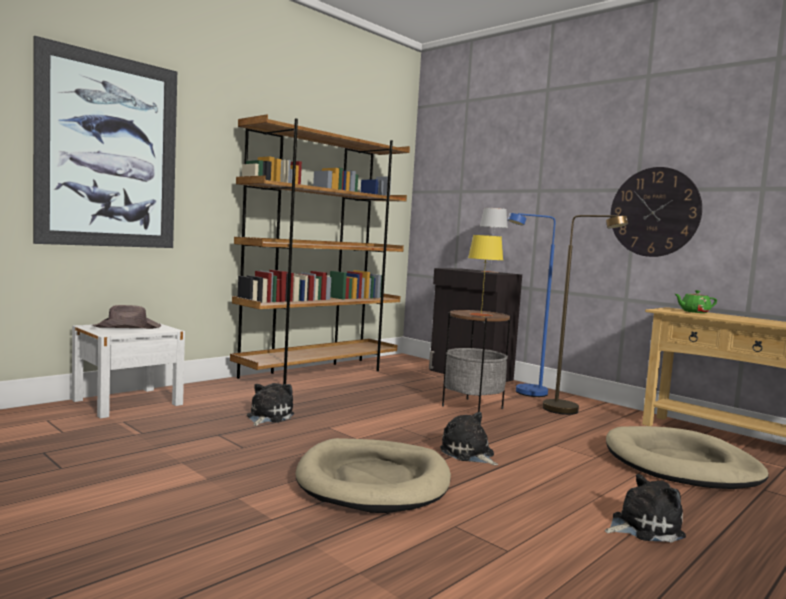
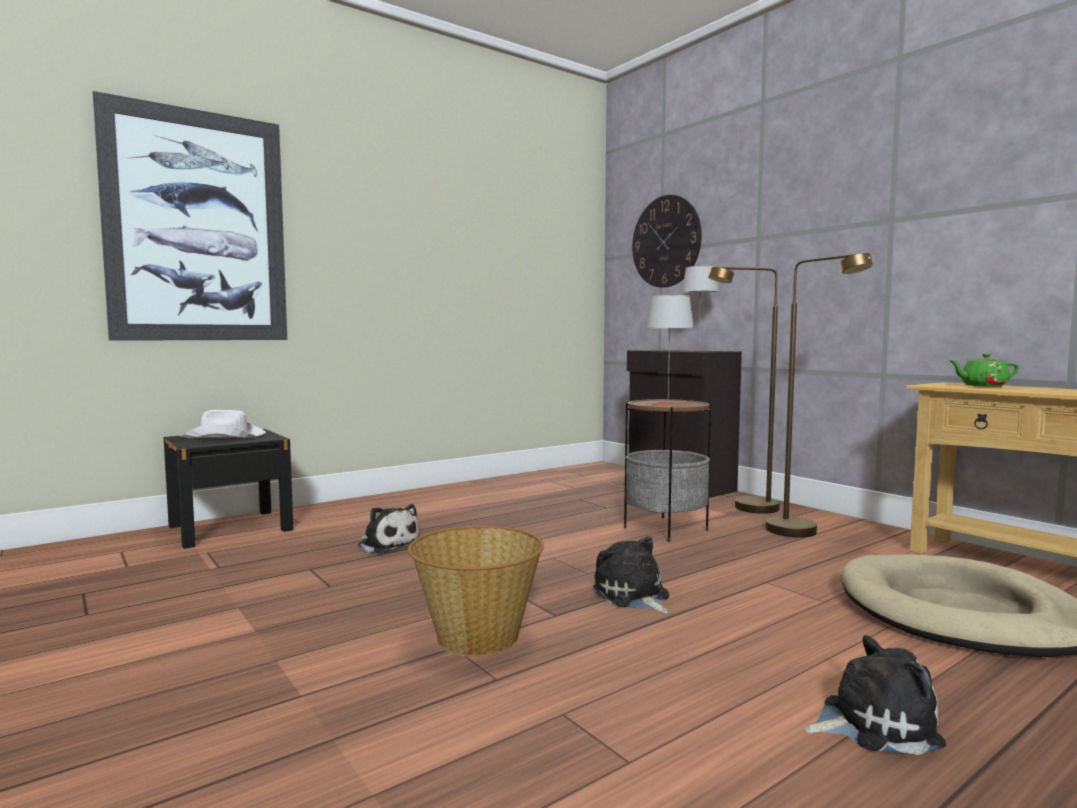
camera: 10 degrees right, 0 degrees up
(127, 327) = (224, 437): brown hat -> white hat
(127, 402) = (230, 528): white nightstand -> black nightstand
(268, 416) = (387, 544): plush toy -> plush toy turned 105 degrees clockwise
(319, 373) = (485, 487): brown bookcase -> none
(374, 481) = (477, 637): beige dog bed -> basket
(481, 315) = (668, 404): yellow table lamp -> grey table lamp
(524, 393) = (746, 509): blue floor lamp -> brown floor lamp
(654, 212) = (918, 248): wall clock -> wall clock (666, 241)

